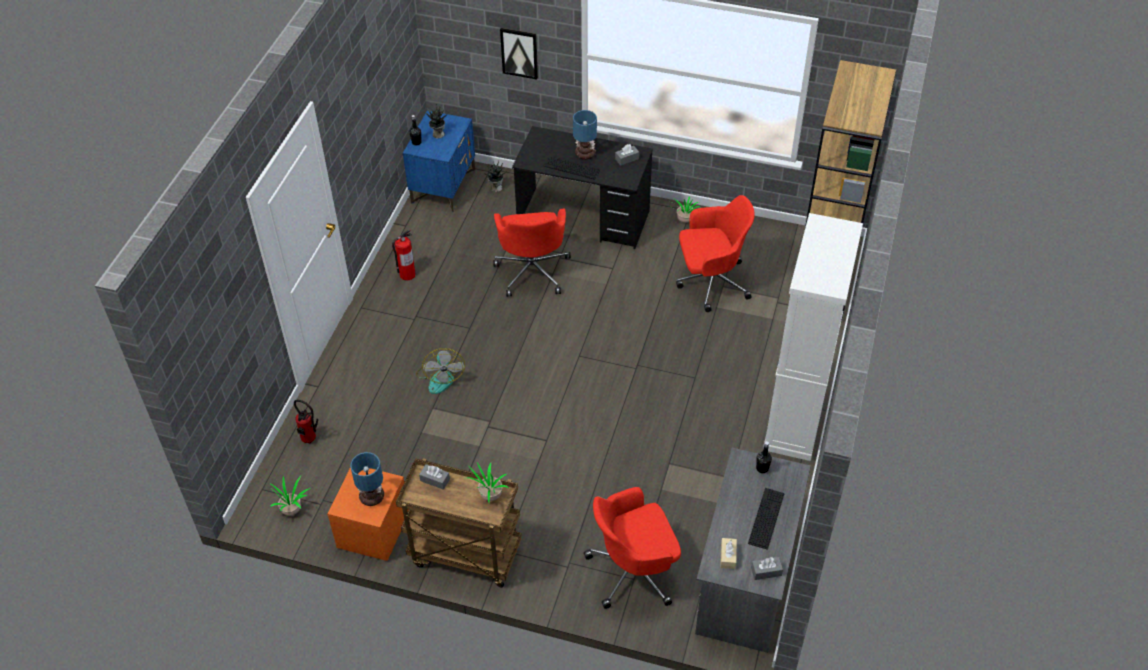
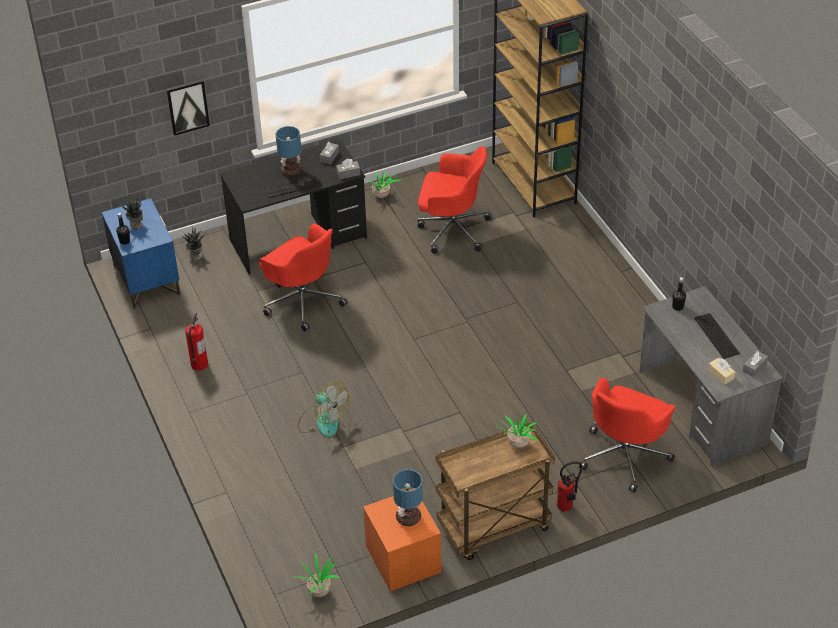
camera: 40 degrees left, 5 degrees down
(310, 440) = (271, 534): fire extinguisher -> fire extinguisher (567, 507)
(435, 480) = (464, 461): grey tissue box -> grey tissue box (348, 173)
(710, 282) = (452, 229): red office chair -> red office chair turned 60 degrees clockwise
(795, 418) = (617, 286): white cabinet -> none

